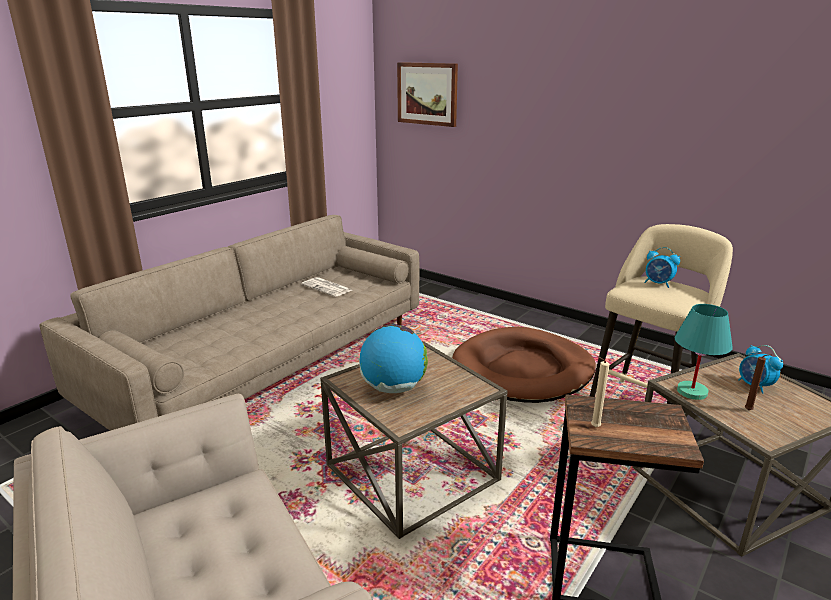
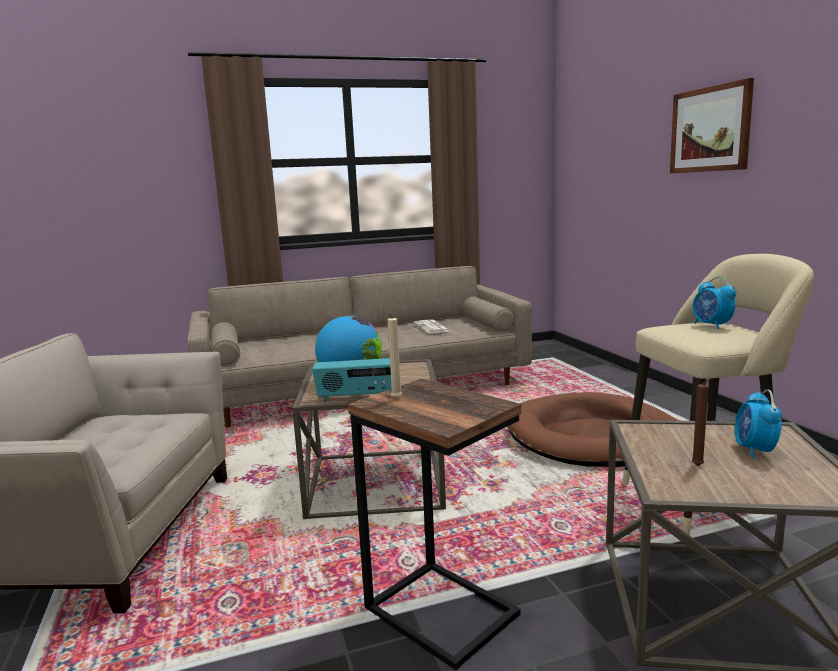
camera: 35 degrees right, 10 degrees down
(427, 94) = (592, 150): picture -> picture (710, 129)
(436, 410) = (356, 397): none -> radio
(692, 392) = (648, 437): turquoise table lamp -> none

